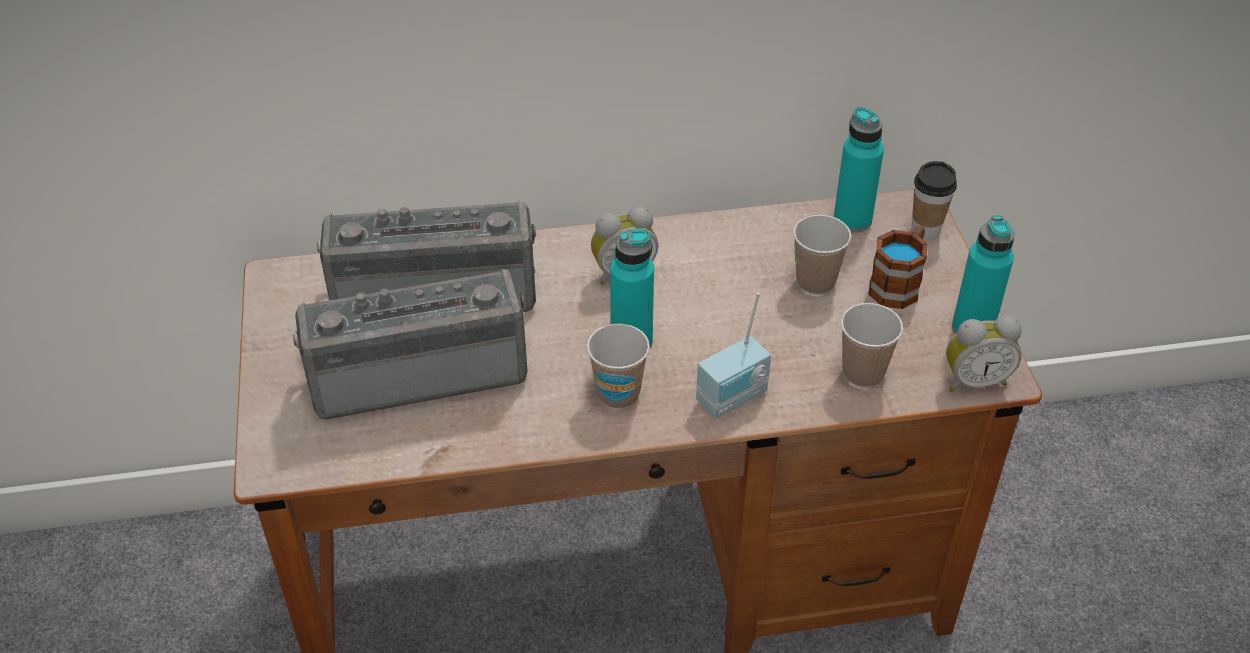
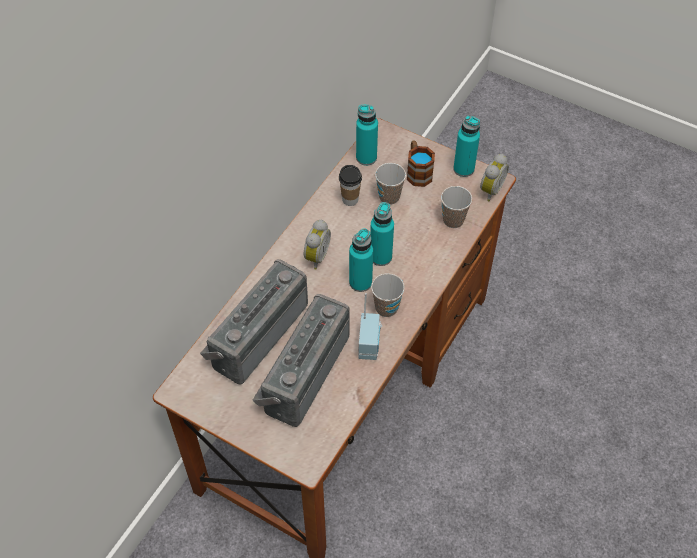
camera: 50 degrees left, 10 degrees up
(700, 335) = (380, 257): none -> turquoise bottle
(733, 398) = (426, 271): radio -> radio (370, 344)
(925, 230) = (397, 140): cup -> cup (350, 199)

